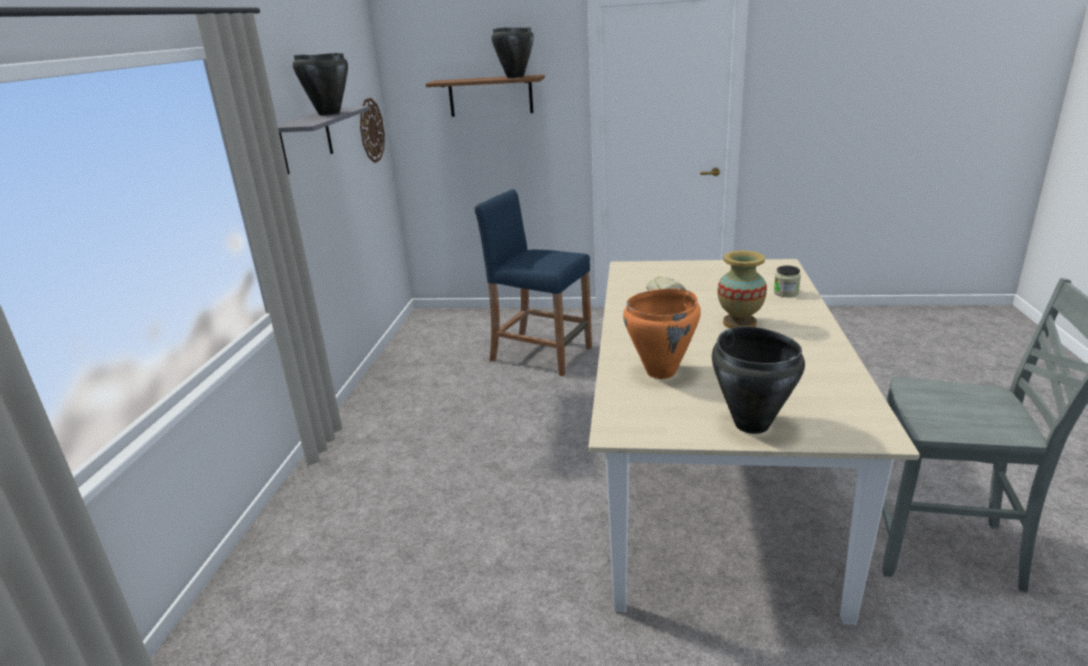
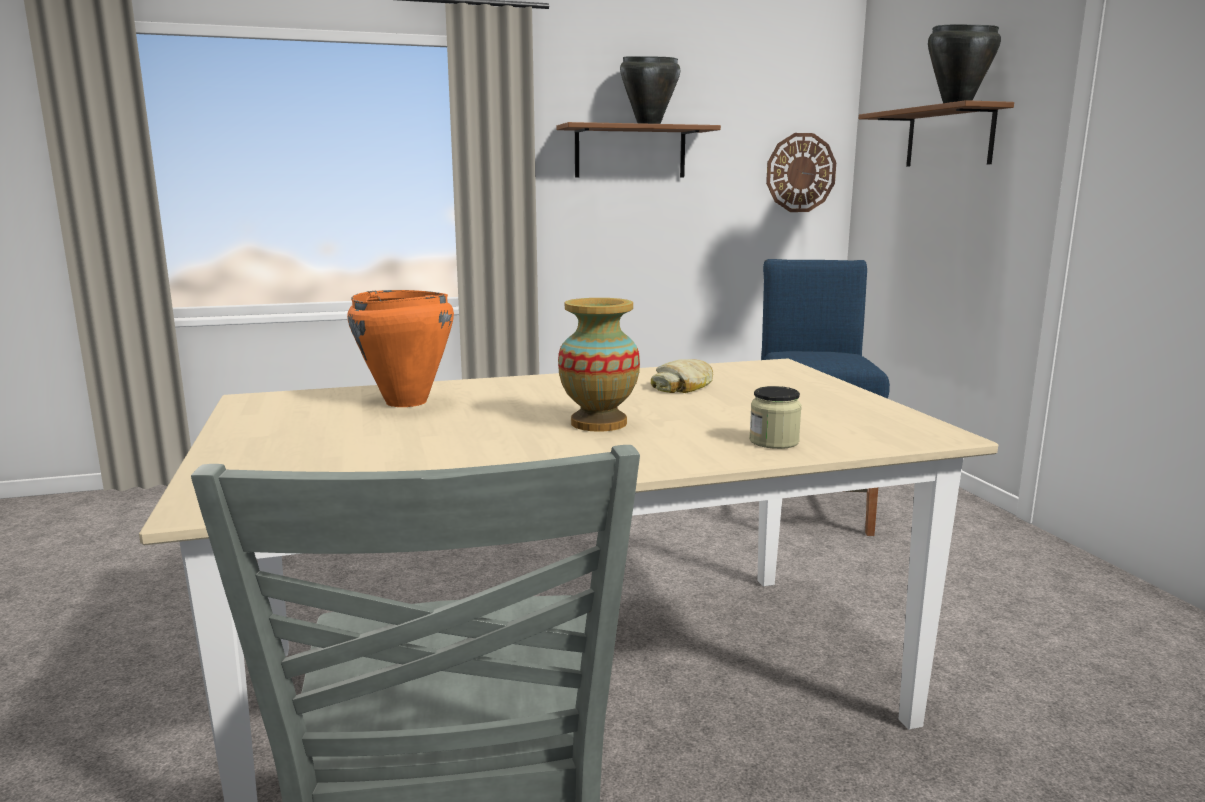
camera: 65 degrees right, 10 degrees down
(306, 140) = (630, 152): grey shelf -> brown shelf
(751, 424) = (255, 444): black cooking pot -> none

